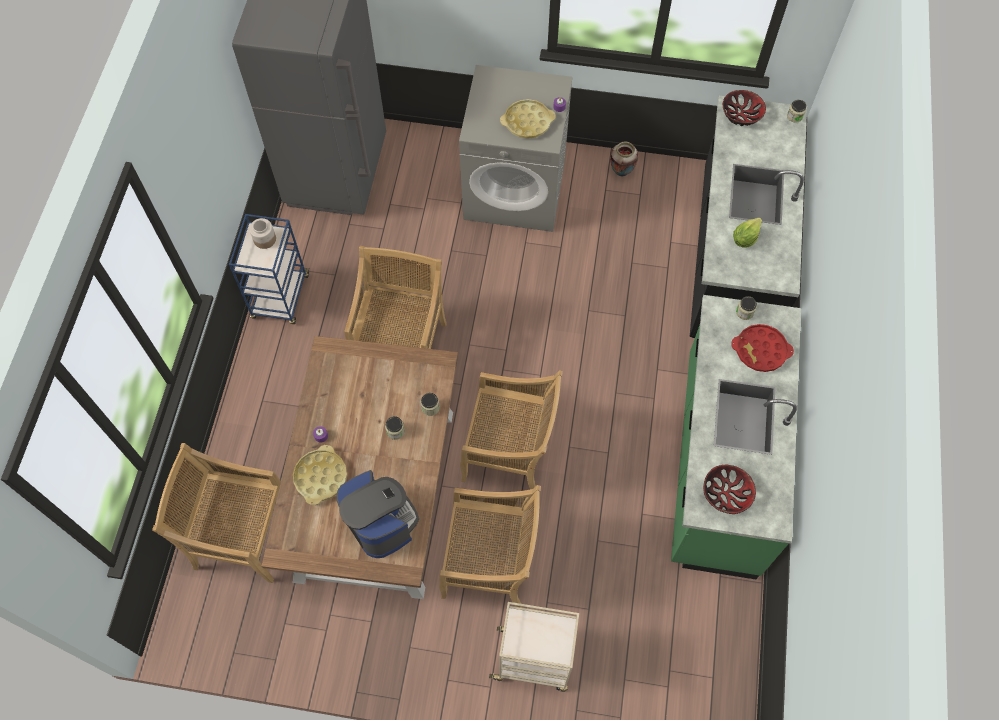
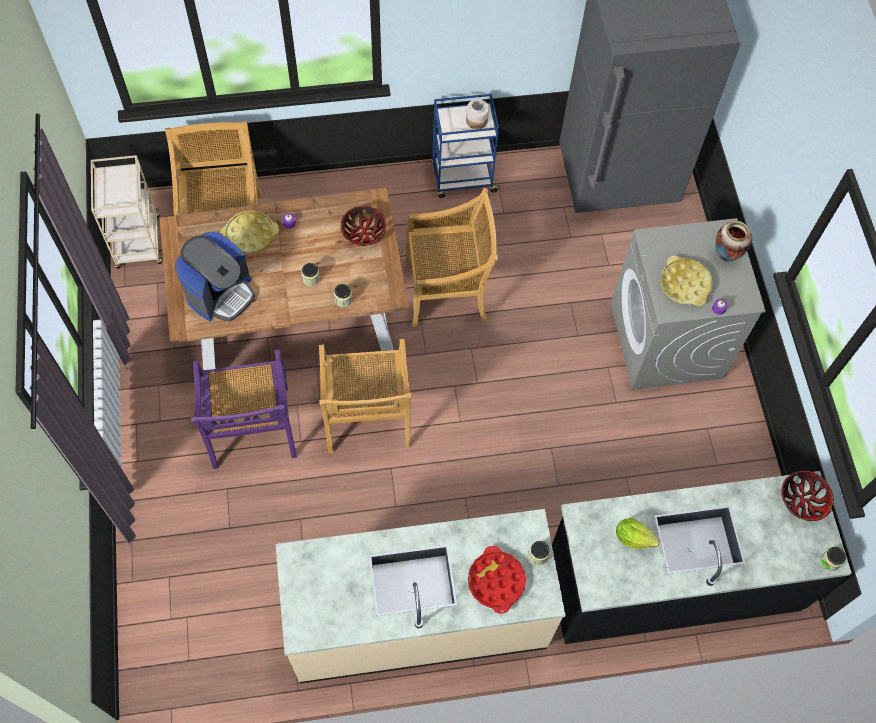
camera: 70 degrees right, 0 degrees up
(490, 564) = (251, 429): beige chair -> purple chair
(534, 659) = (170, 491): beige cart -> beige cart (138, 243)
(621, 173) = (736, 439): vase -> vase (725, 256)
(717, 463) = (417, 618): green counter -> beige counter
(726, 494) = (319, 578): bowl -> bowl (364, 233)

